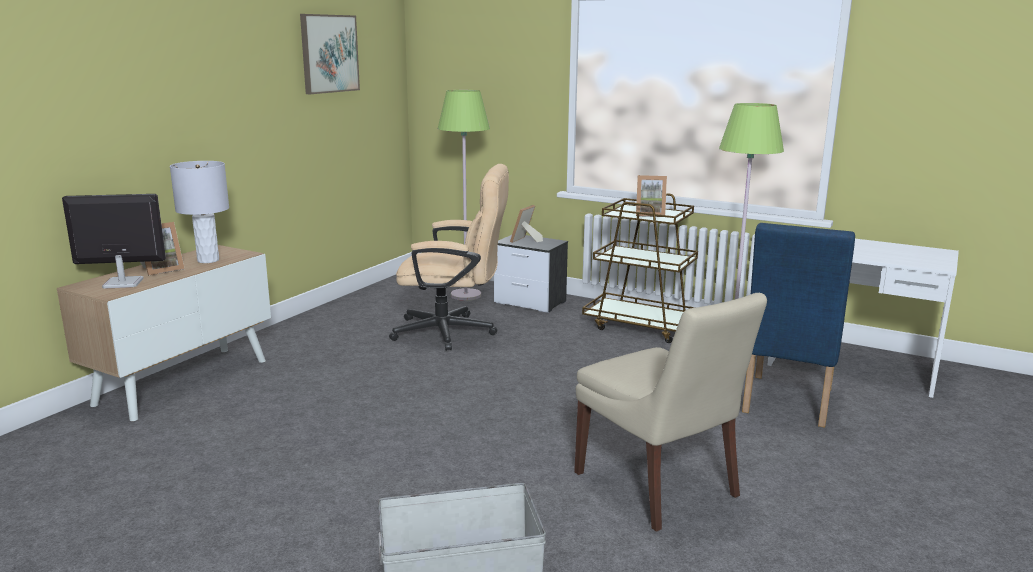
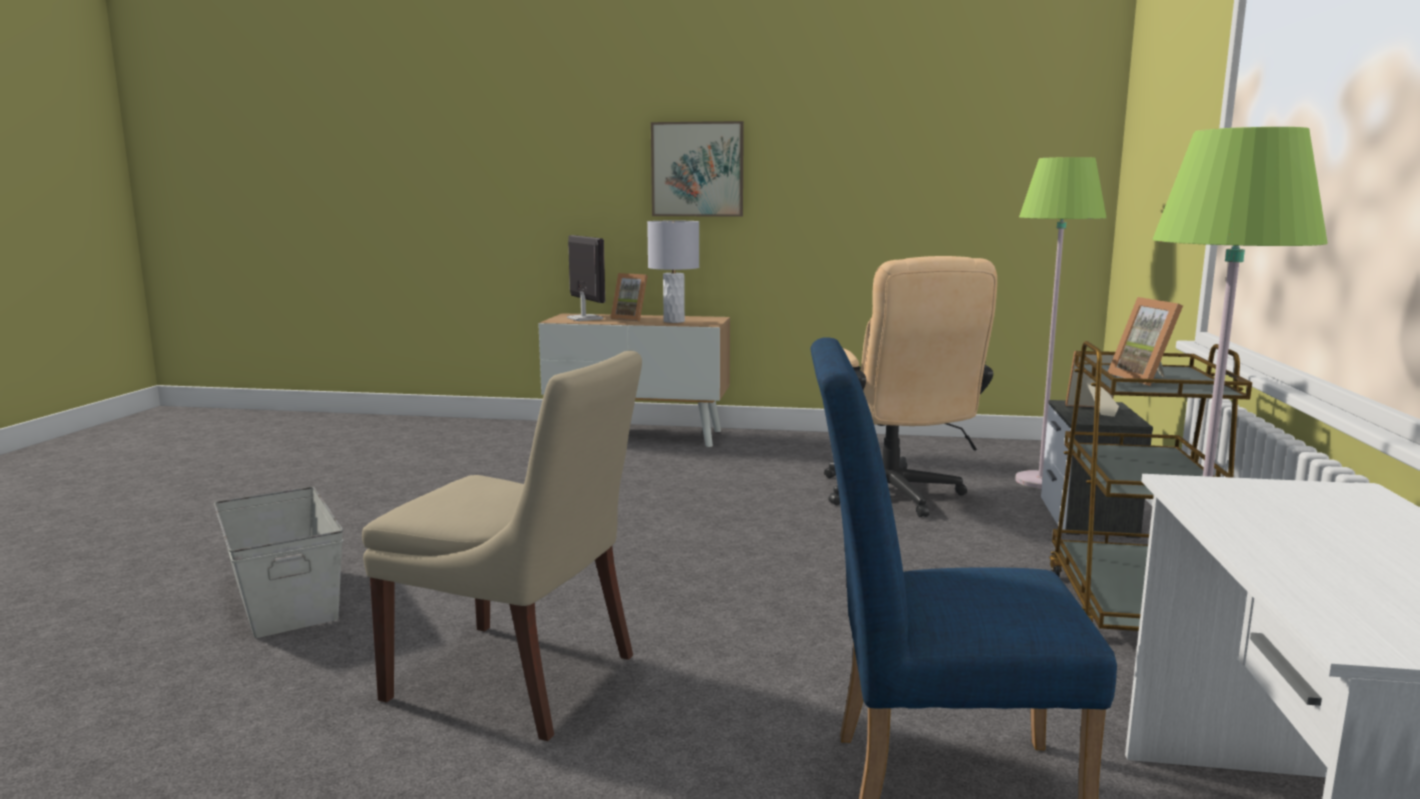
camera: 70 degrees right, 5 degrees down
(329, 53) = (947, 116): picture -> picture (697, 169)
(659, 487) = (519, 680): beige chair -> beige chair turned 105 degrees counterclockwise

